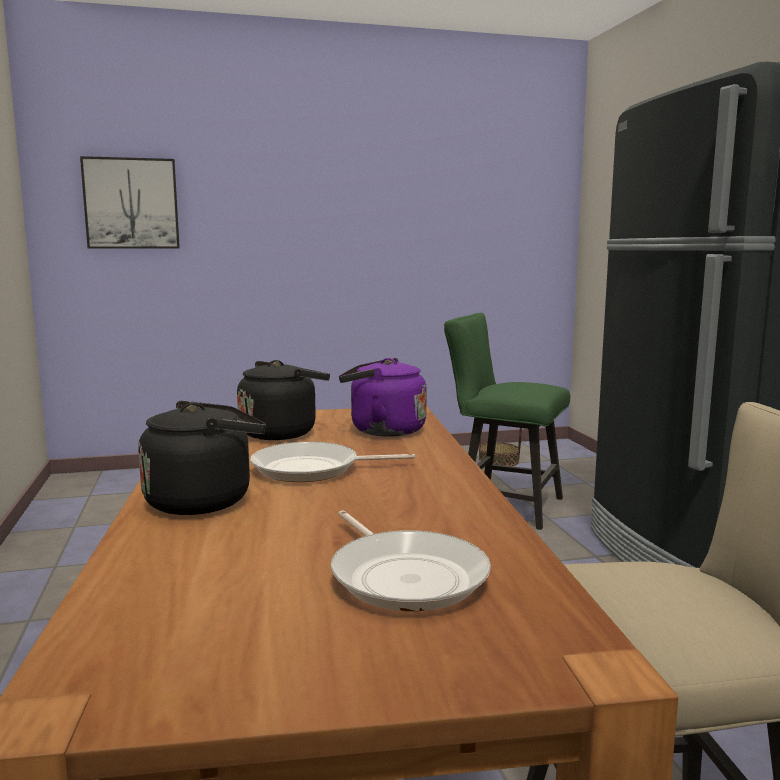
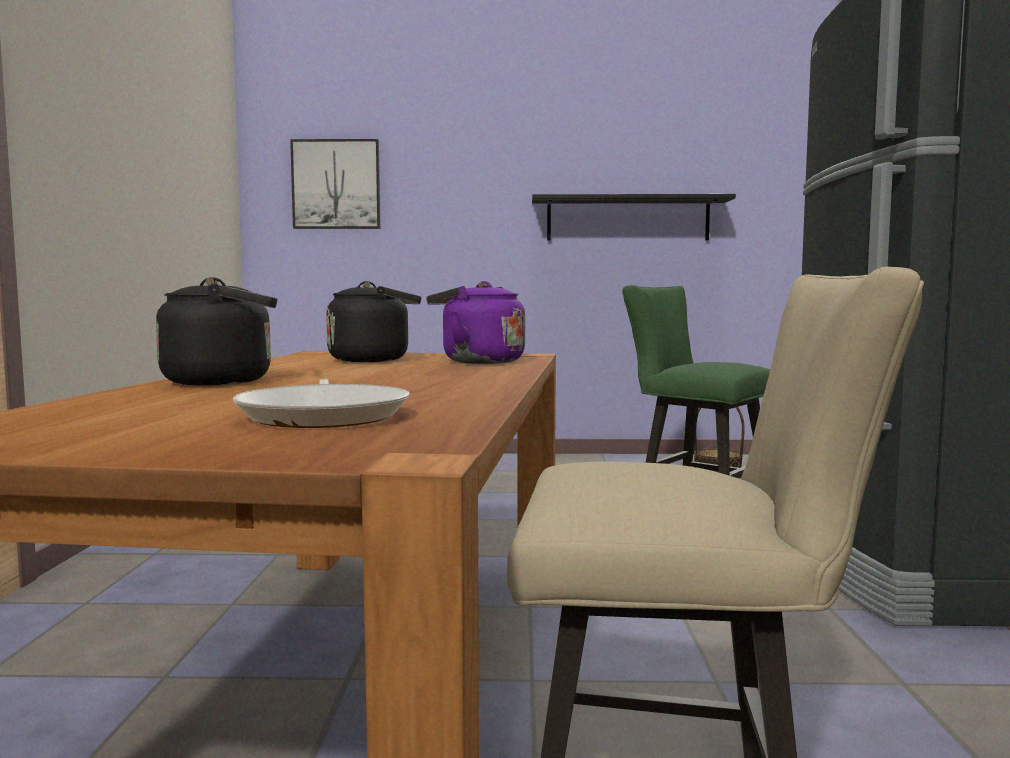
camera: 15 degrees right, 5 degrees down
(312, 469) = (360, 374): frying pan -> none
(414, 240) = (628, 219): none -> black shelf

